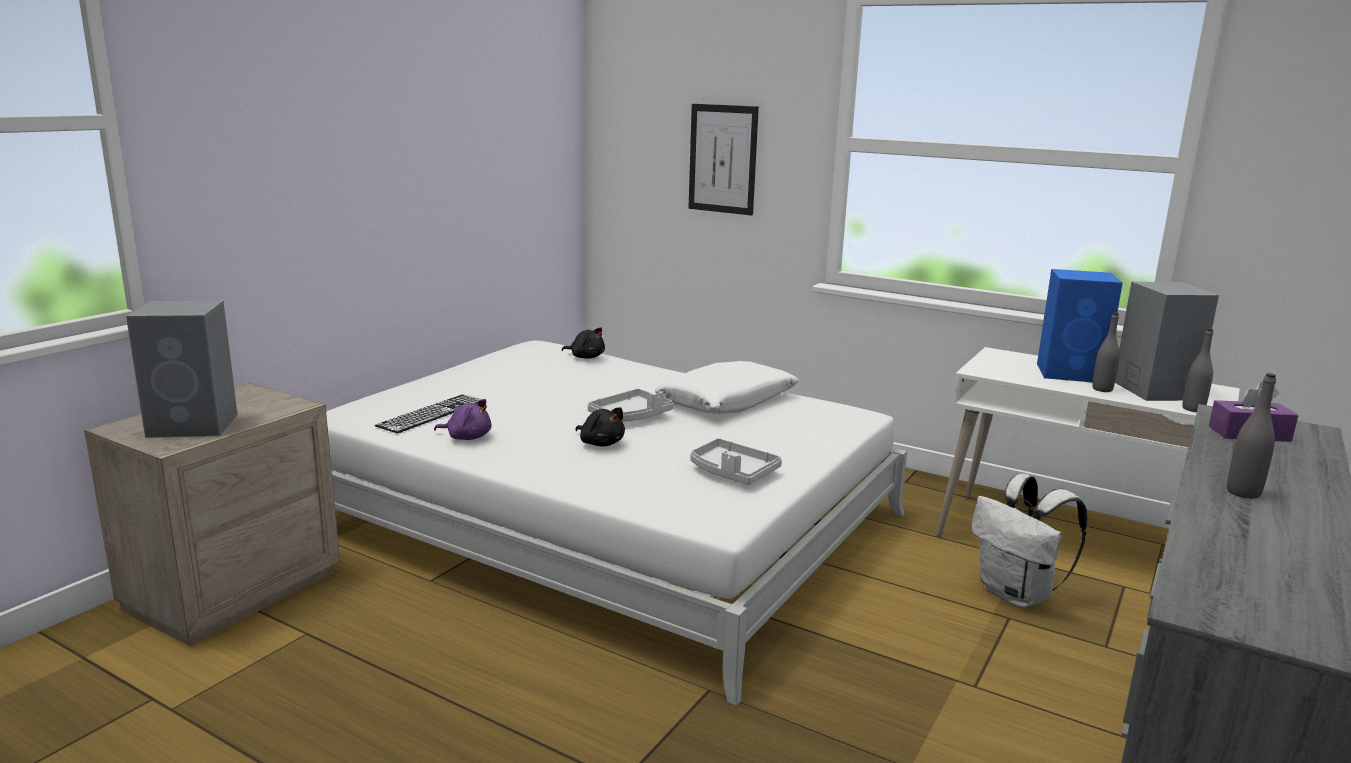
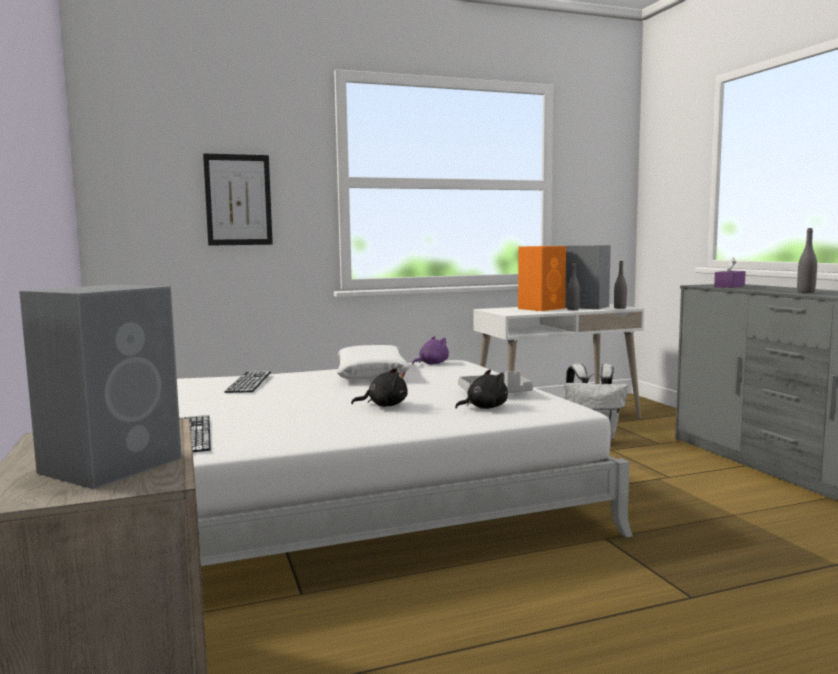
camera: 50 degrees left, 10 degrees down
(467, 437) = (277, 434): purple plush toy -> purple plush toy (432, 363)
(586, 357) = (198, 379): black plush toy -> black plush toy (484, 407)
(605, 374) = (249, 382): none -> keyboard
(631, 416) = (351, 391): grey tray -> none
(1071, 373) = (542, 308): blue speaker -> orange speaker

